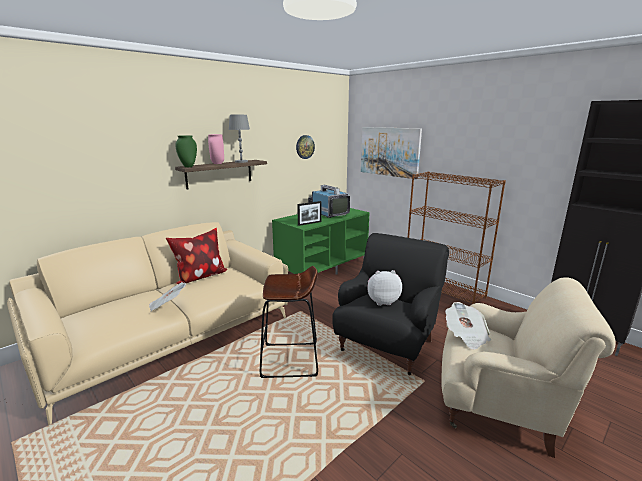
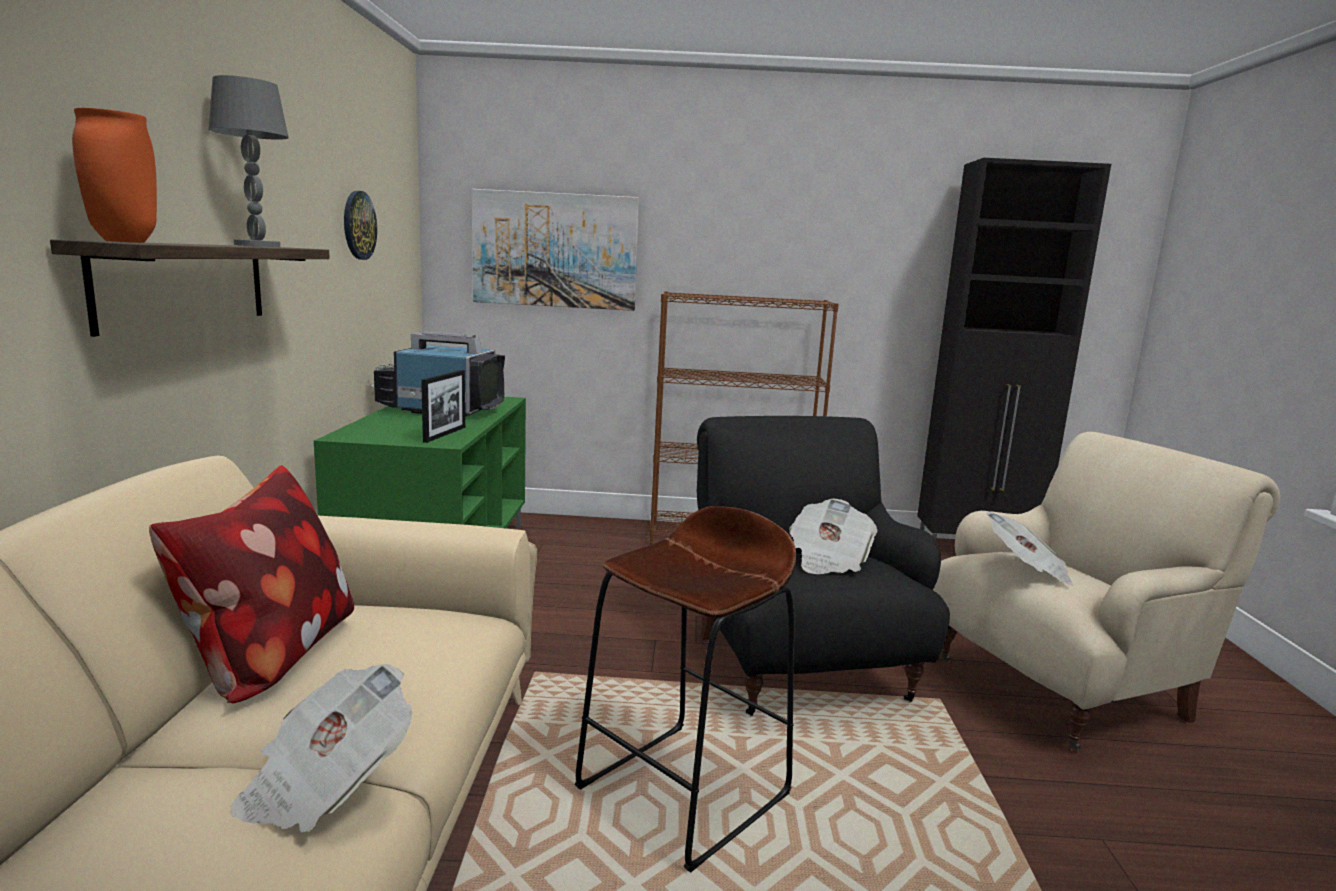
camera: 45 degrees left, 5 degrees down
(188, 166) = (123, 241): green vase -> orange vase
(217, 163) = (193, 243): pink vase -> none
(382, 301) = (828, 560): plush toy -> newspaper

